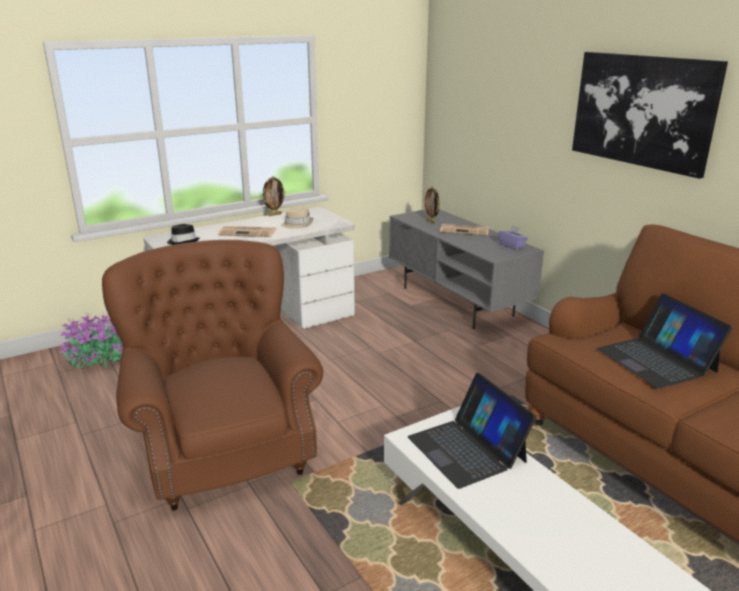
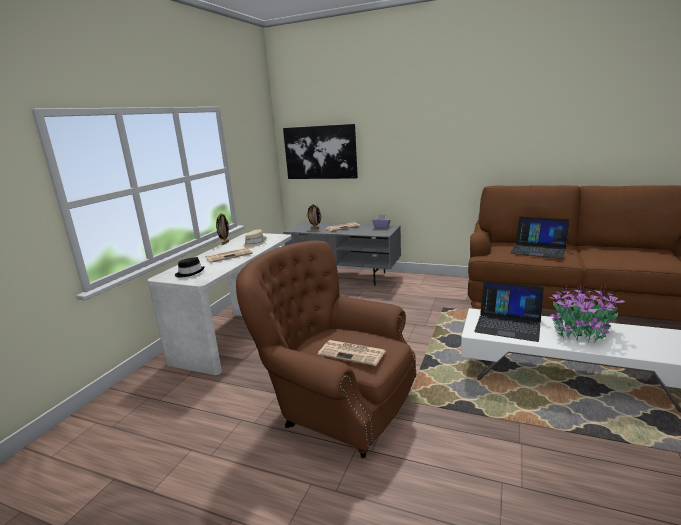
camera: 35 degrees left, 5 degrees down
(97, 359) = (137, 402): potted plant -> potted plant (580, 331)
(210, 391) = (353, 353): none -> newspaper
(642, 111) = (454, 129): picture -> picture (320, 152)

